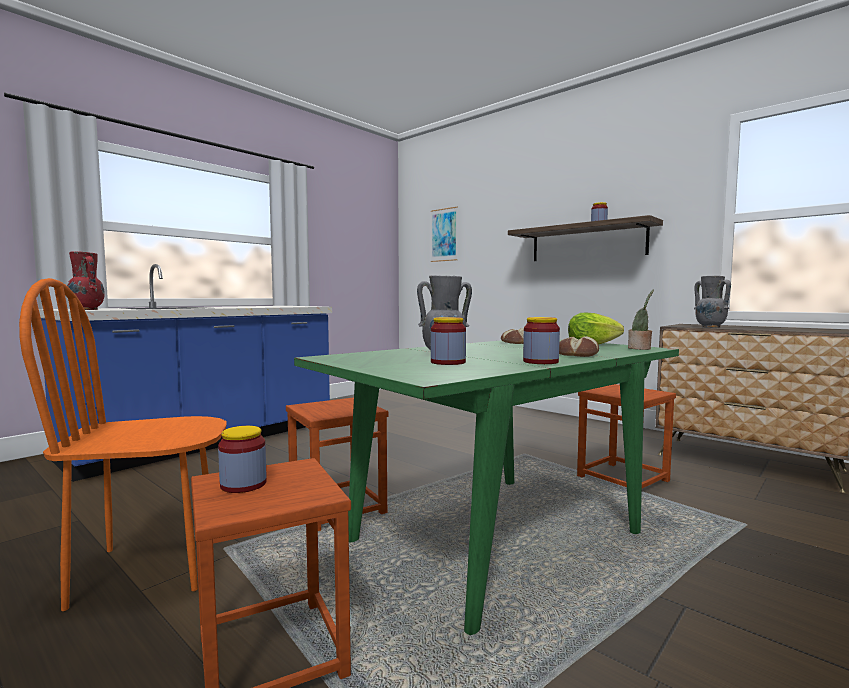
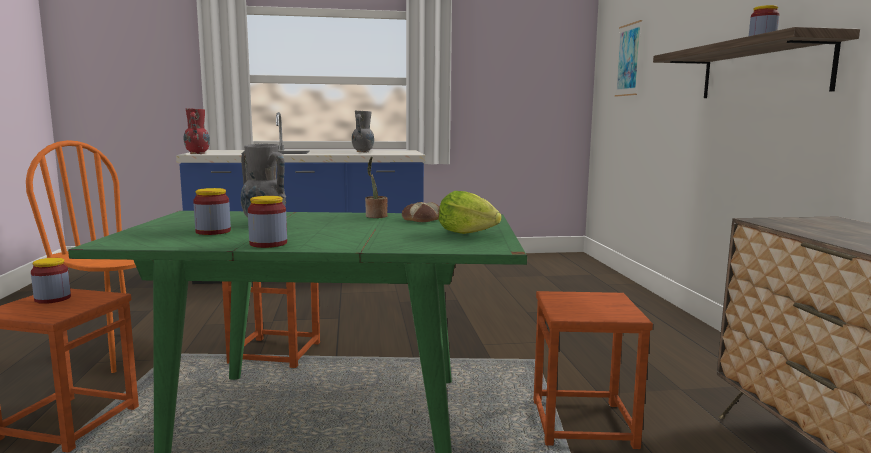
camera: 40 degrees right, 5 degrees up
(576, 354) = (357, 241): bread -> none
(640, 348) = (478, 246): potted plant -> potted plant (375, 216)
(710, 327) = (802, 229): grey vase -> grey vase (363, 152)

